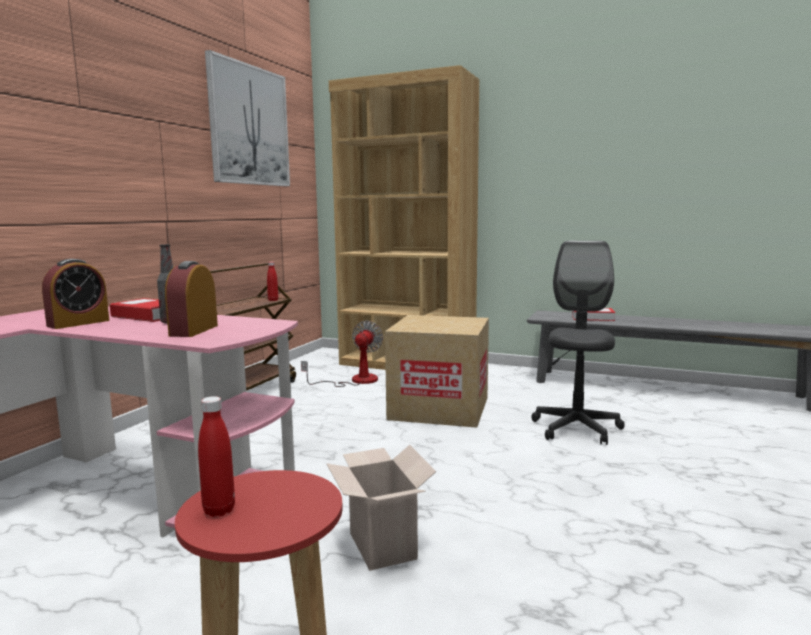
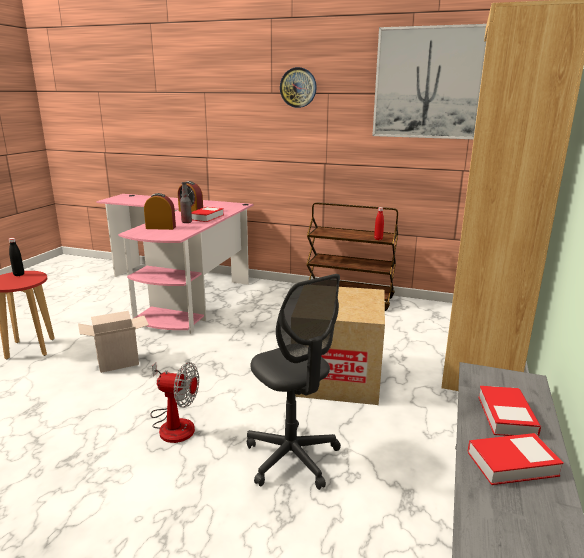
camera: 85 degrees right, 10 degrees up
(123, 105) = (298, 87): none -> wall clock
(219, 510) = (19, 275): red bottle -> black bottle
(354, 381) = (401, 334): fan -> fan (174, 423)
(576, 428) = (292, 458): grey office chair -> grey office chair turned 45 degrees clockwise
(640, 321) = (512, 464): none -> book

